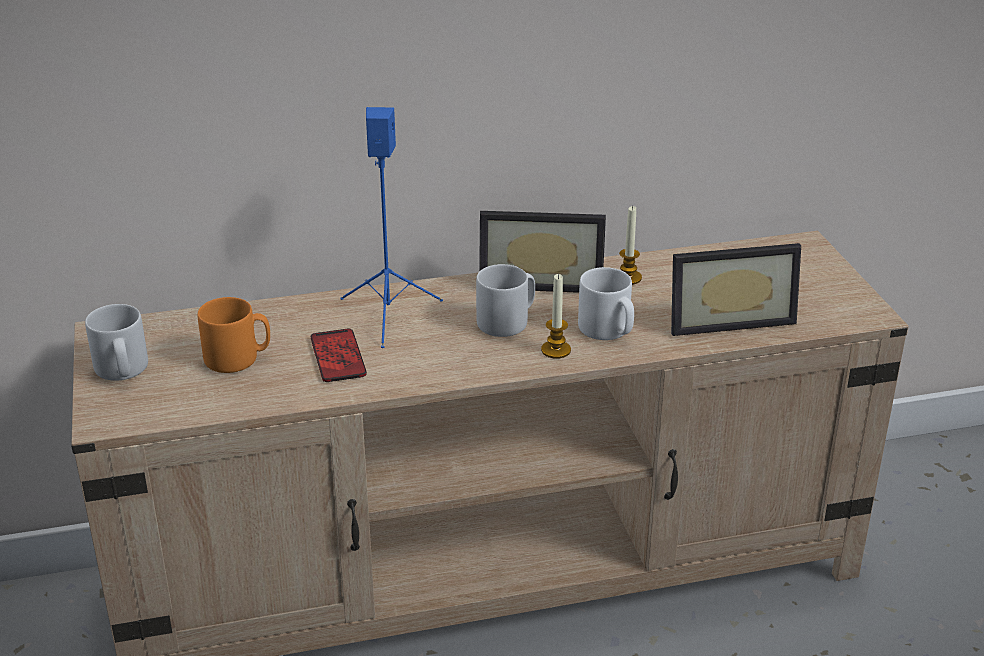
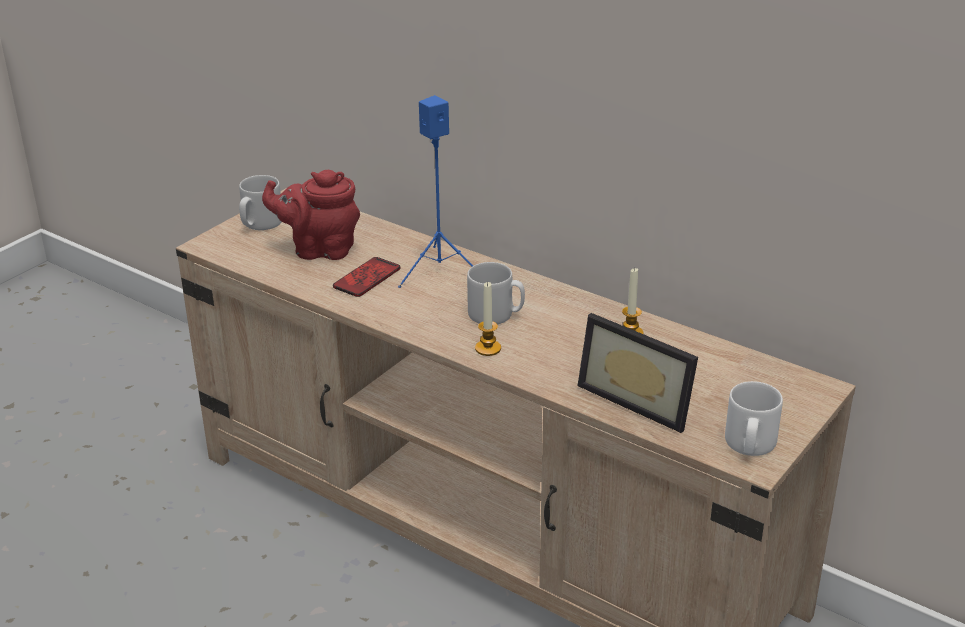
camera: 50 degrees right, 0 degrees up
(238, 359) = (319, 249): orange mug -> red teapot
(541, 280) = (570, 302): picture frame -> none
(608, 331) = (544, 357): white mug -> white mug (749, 445)

